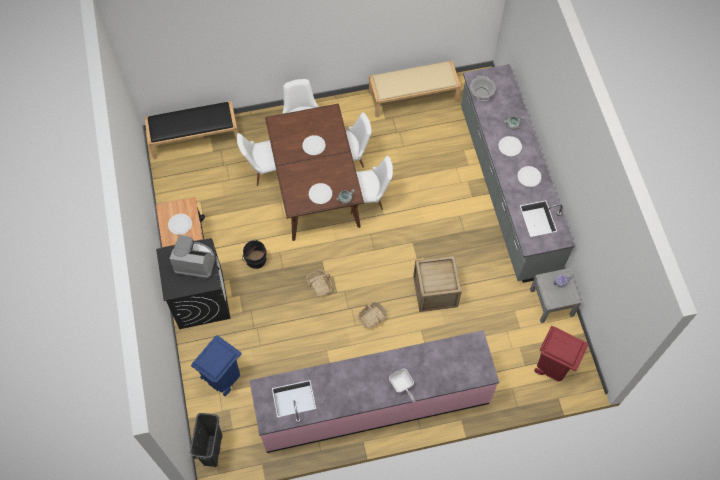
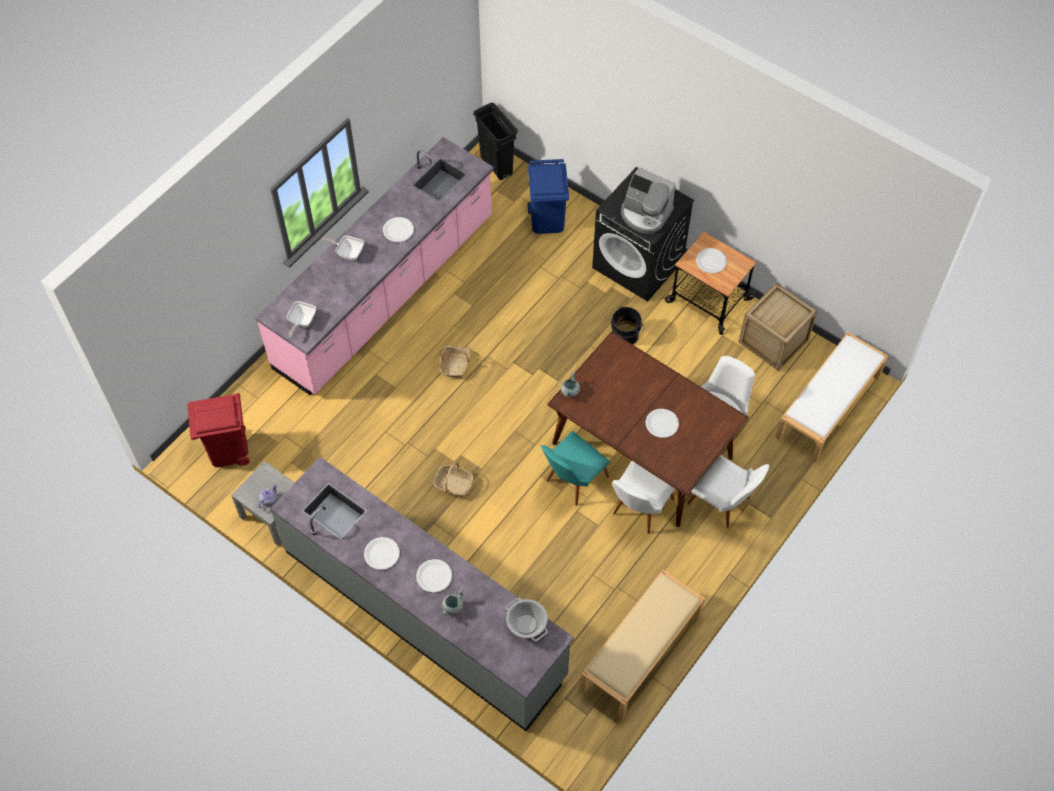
camera: 140 degrees right, 5 degrees down
(195, 137) = (828, 407): black bench -> white bench
(195, 262) = (645, 214): coffee machine -> coffee machine turned 60 degrees clockwise
(319, 285) = (537, 356): basket -> basket (453, 484)
(320, 194) = (601, 378): white plate -> white plate (398, 230)
(369, 199) = (572, 481): white chair -> turquoise chair
(435, 291) = (412, 435): crate -> crate (773, 341)
(471, 355) = (301, 322): none -> frying pan

